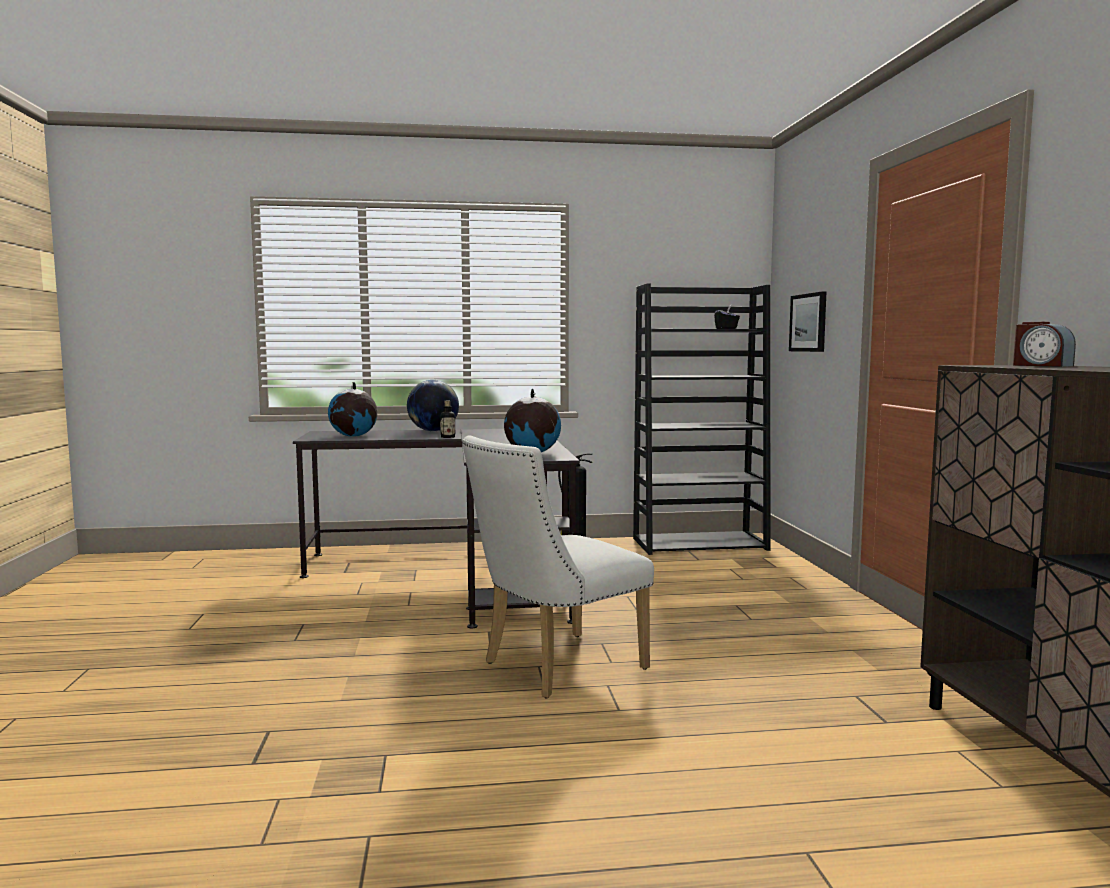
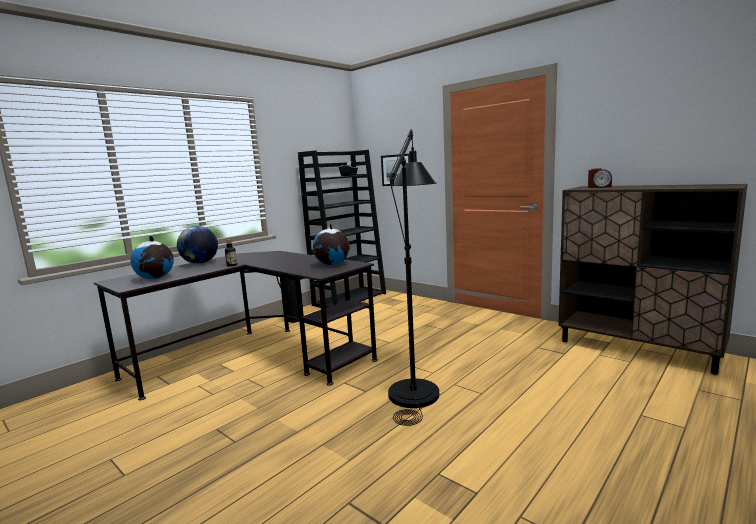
camera: 40 degrees left, 5 degrees up
(554, 668) = (416, 387): white chair -> black floor lamp

